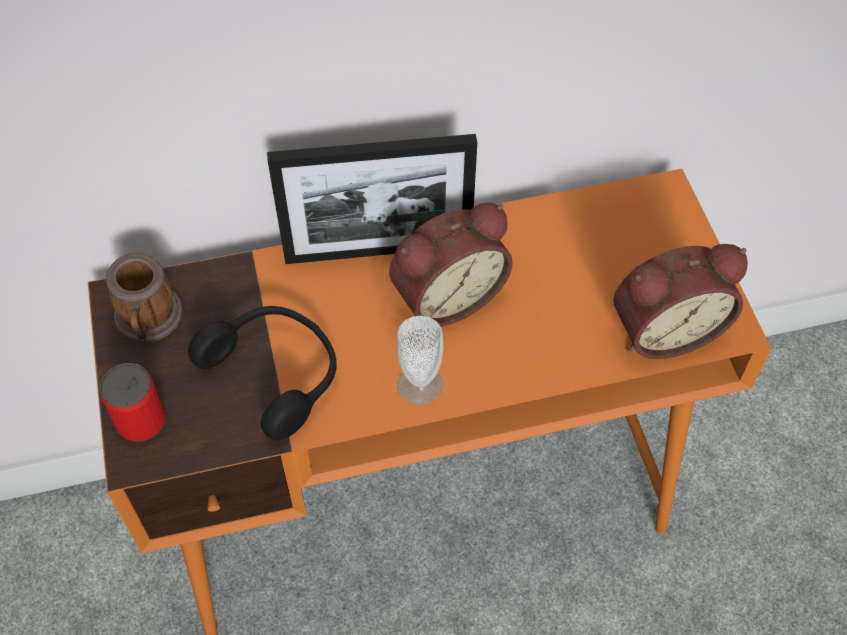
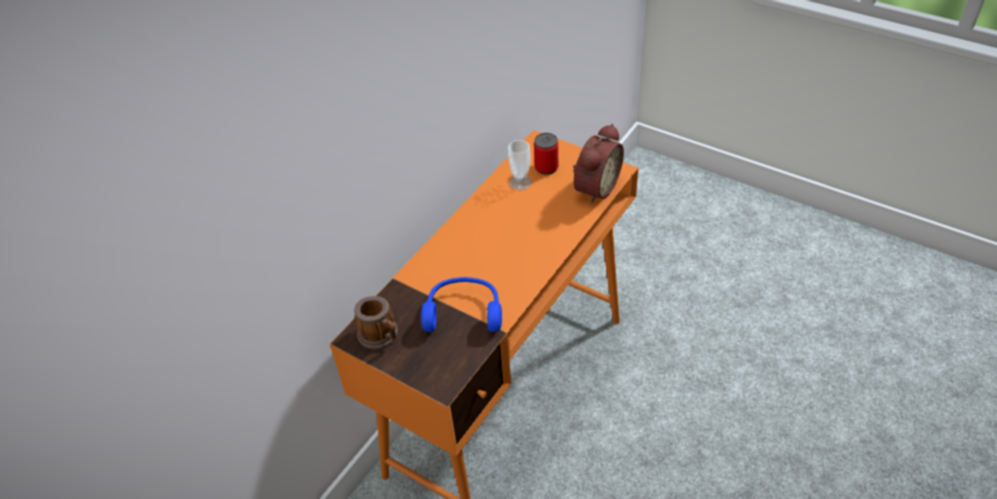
camera: 40 degrees left, 10 degrees down
(141, 422) = (429, 372): can -> can (546, 167)
(276, 373) = (464, 312): black headphones -> blue headphones
(378, 251) = (449, 239): picture frame -> none
(420, 385) = (528, 272): cup -> cup (520, 182)
(446, 296) = (498, 235): alarm clock -> none

